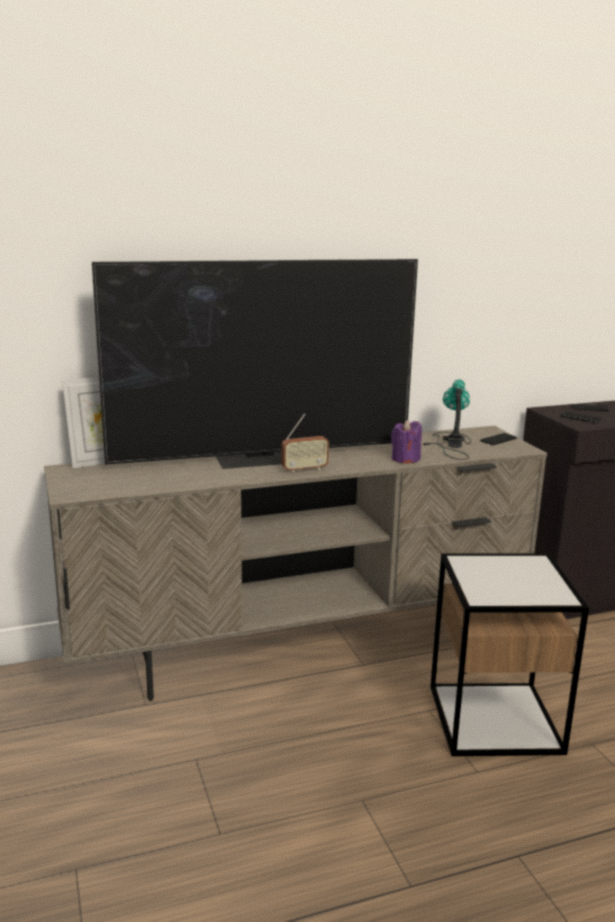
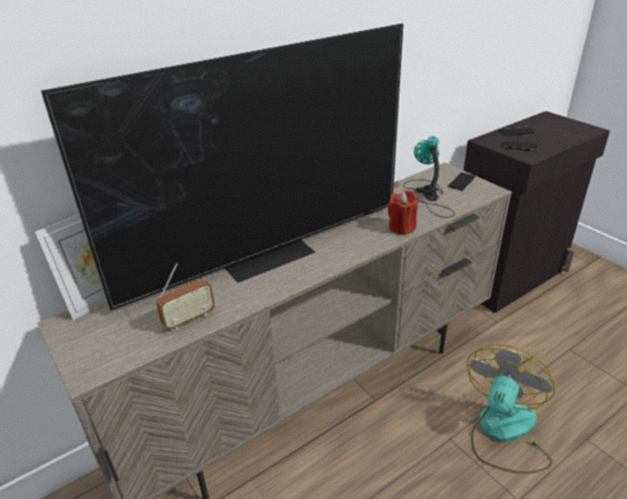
camera: 15 degrees left, 15 degrees up
(304, 469) = (319, 265): radio -> radio (189, 319)
(405, 459) = (402, 227): purple candle -> red candle
(494, 718) = (503, 433): side table -> fan

